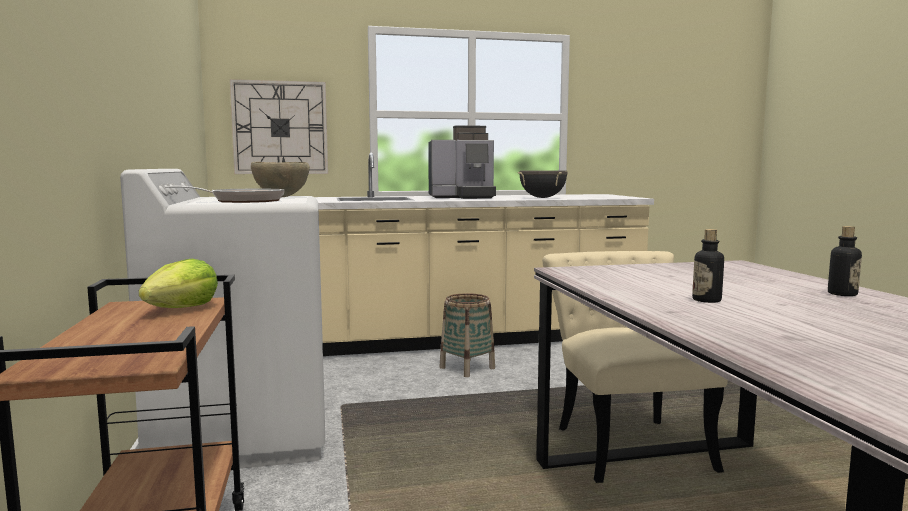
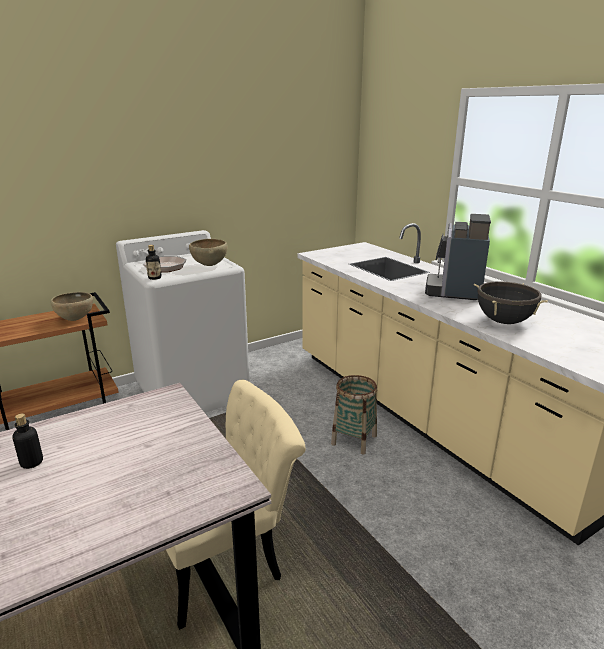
camera: 70 degrees right, 15 degrees up
(182, 309) = (75, 319): lettuce -> brown bowl
(280, 128) = (393, 185): wall clock -> none
(463, 197) = (455, 290): coffee machine -> coffee machine turned 45 degrees clockwise
(842, 294) = (46, 545): bottle -> bottle (154, 278)

